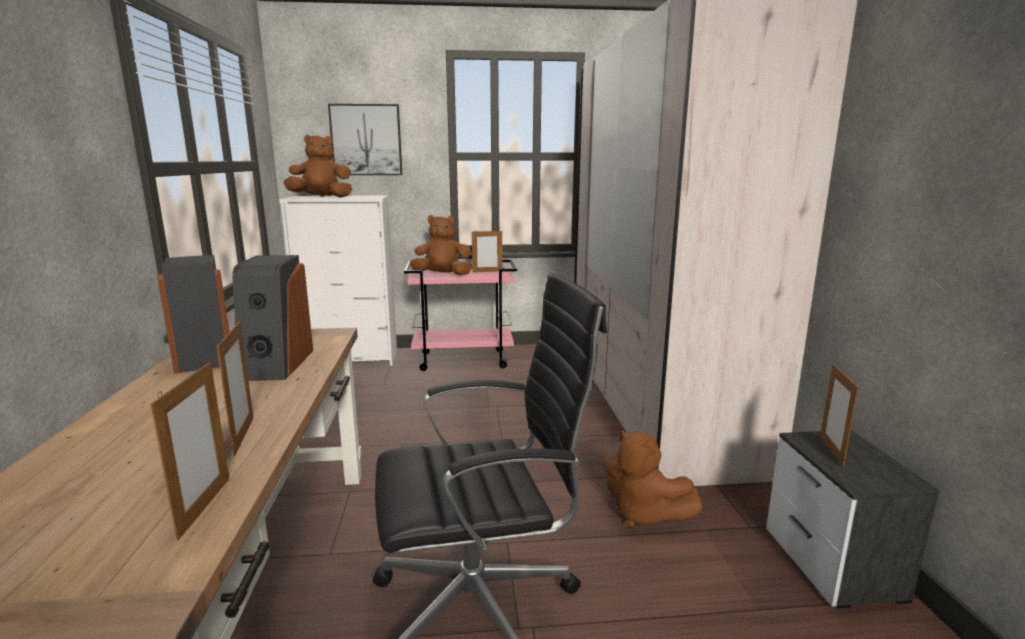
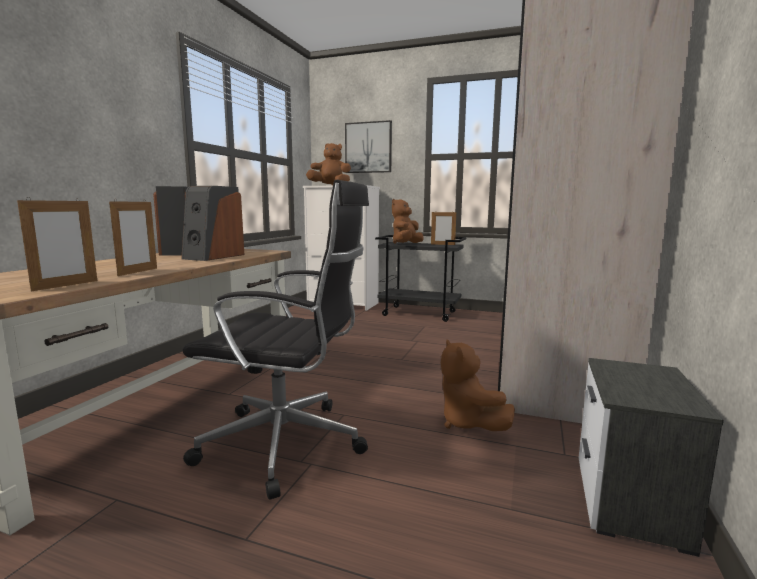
camera: 25 degrees right, 5 degrees down
(442, 275) = (406, 244): brown plush toy -> brown plush toy turned 75 degrees counterclockwise
(464, 360) = (420, 313): pink cart -> black cart
(831, 451) = (628, 375): picture frame -> none

